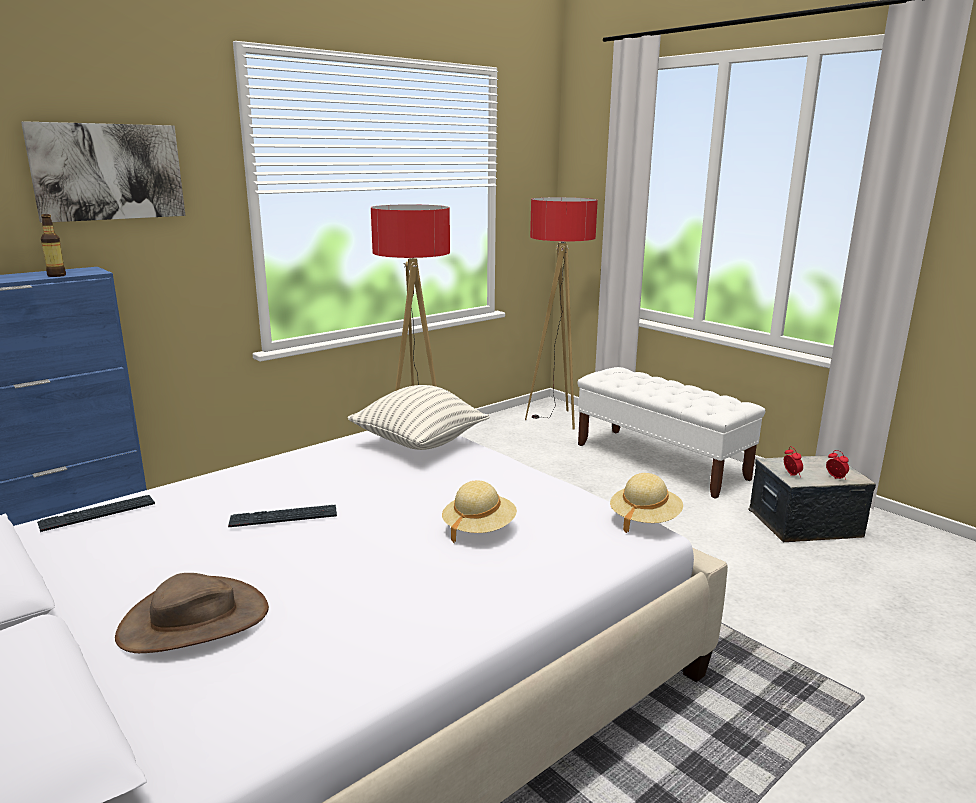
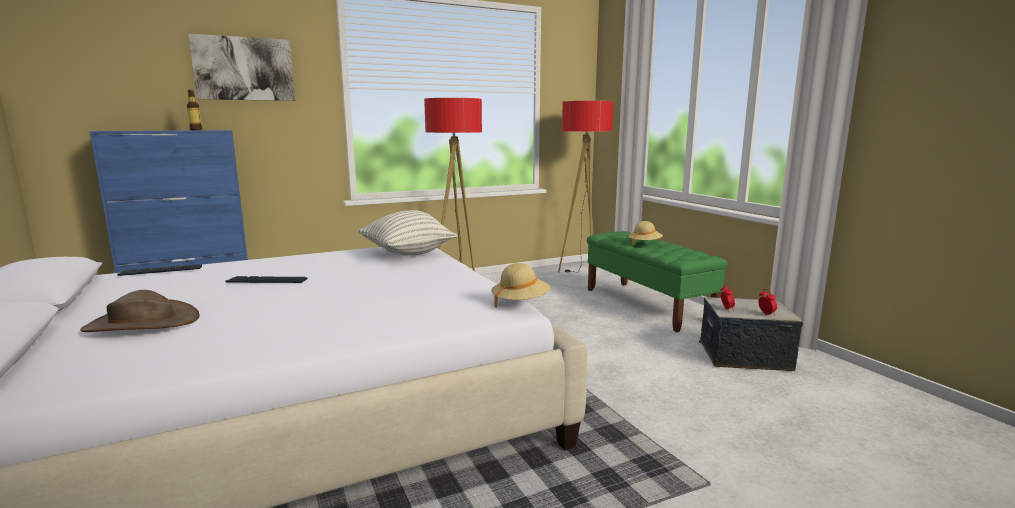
camera: 15 degrees right, 5 degrees down
(479, 529) = (386, 296): beige hat -> beige hat (644, 243)
(660, 461) = (647, 305): white bench -> green bench

